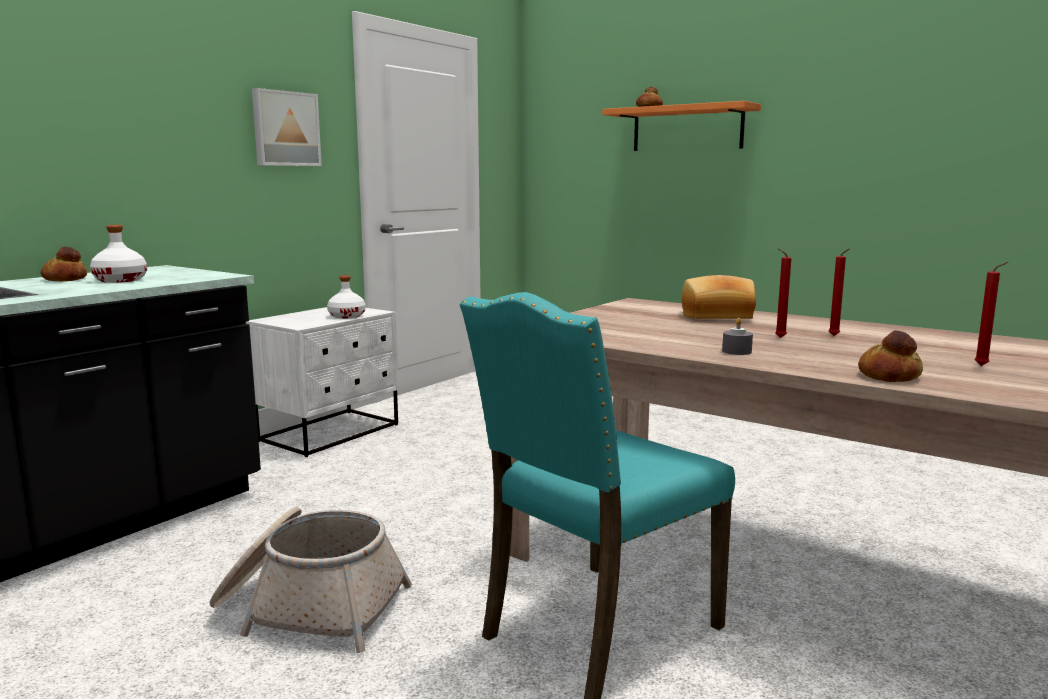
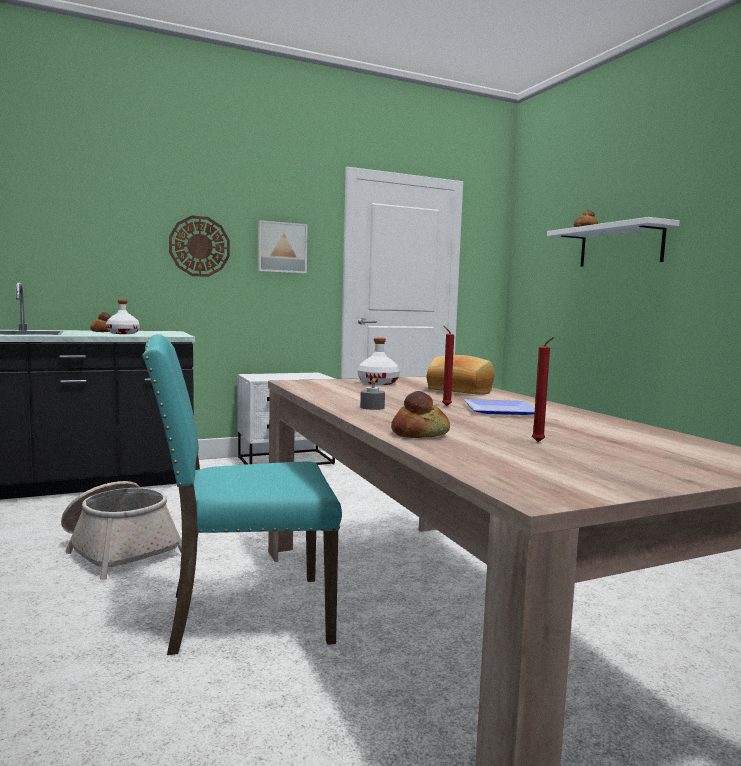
camera: 30 degrees right, 5 degrees down
(175, 129) = (199, 246): none -> wall clock
(346, 316) = (300, 378): white bottle -> white bottle (378, 383)
(687, 128) = (620, 246): orange shelf -> white shelf
(835, 336) = (499, 411): red candle -> plate

